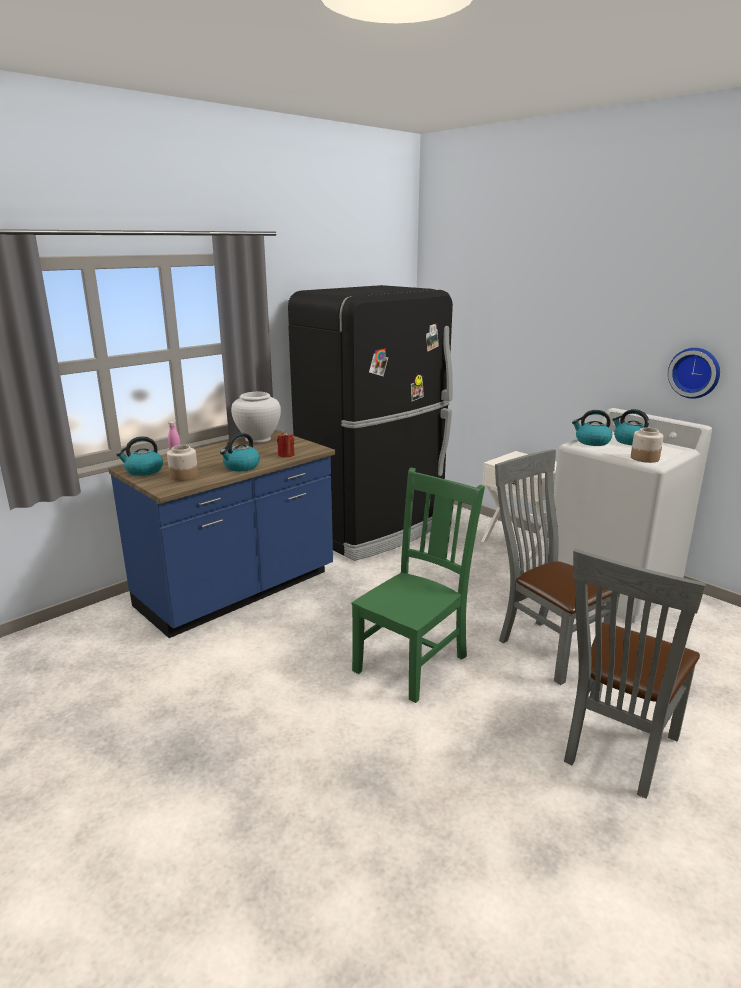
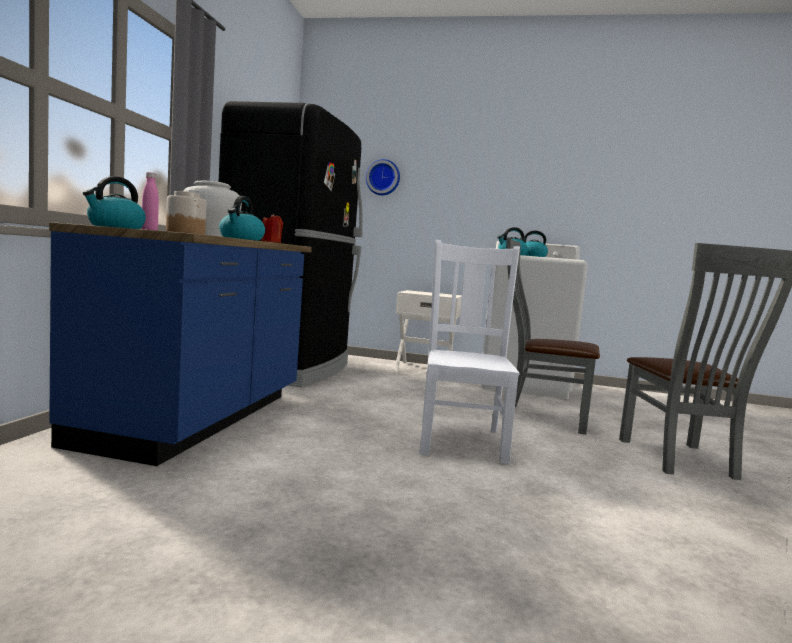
camera: 35 degrees left, 15 degrees down
(413, 661) = (461, 440): green chair -> white chair
(644, 458) = (563, 258): jar -> none
(695, 372) = (560, 208): wall clock -> wall clock (383, 177)

